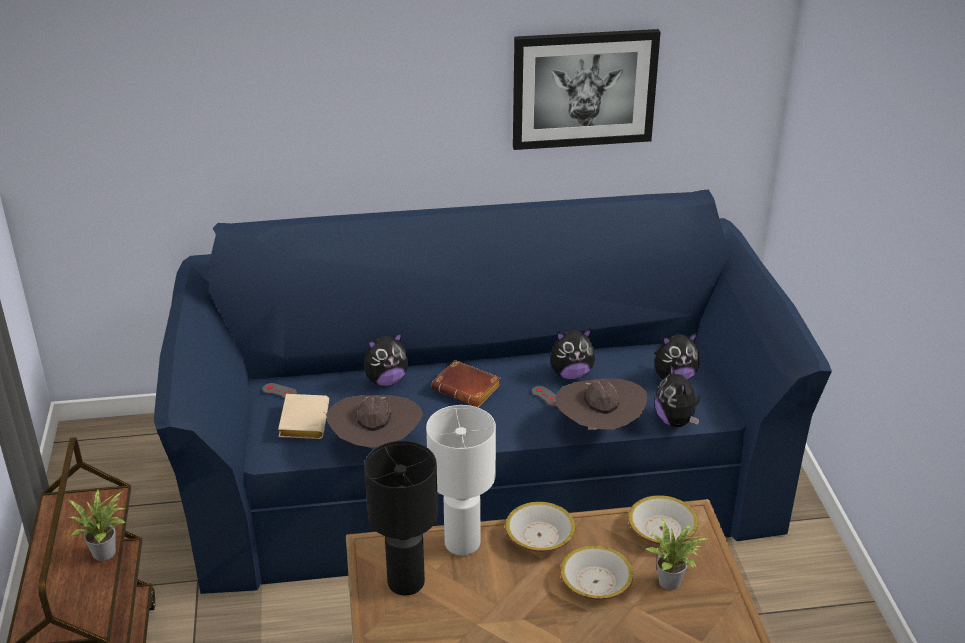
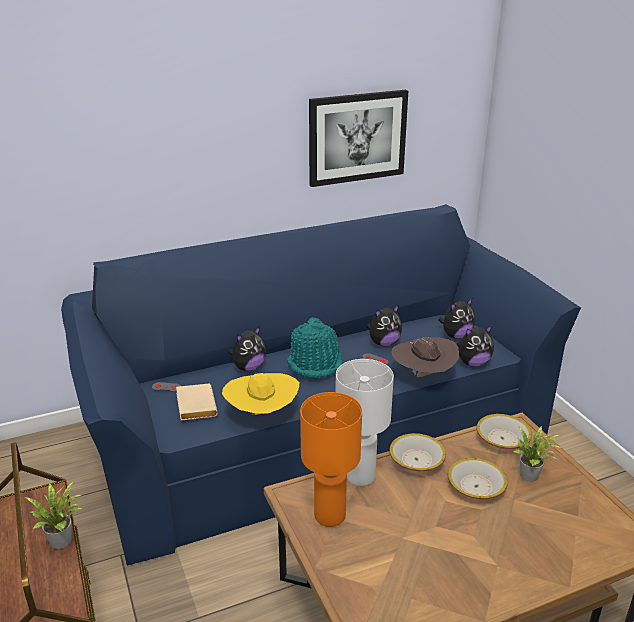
camera: 15 degrees left, 5 degrees down
(376, 445) = (262, 414): brown hat -> yellow hat
(407, 583) = (330, 516): black table lamp -> orange table lamp
(468, 389) = (315, 363): brown book -> turquoise hat
(676, 421) = (473, 363): plush toy -> plush toy turned 75 degrees counterclockwise

